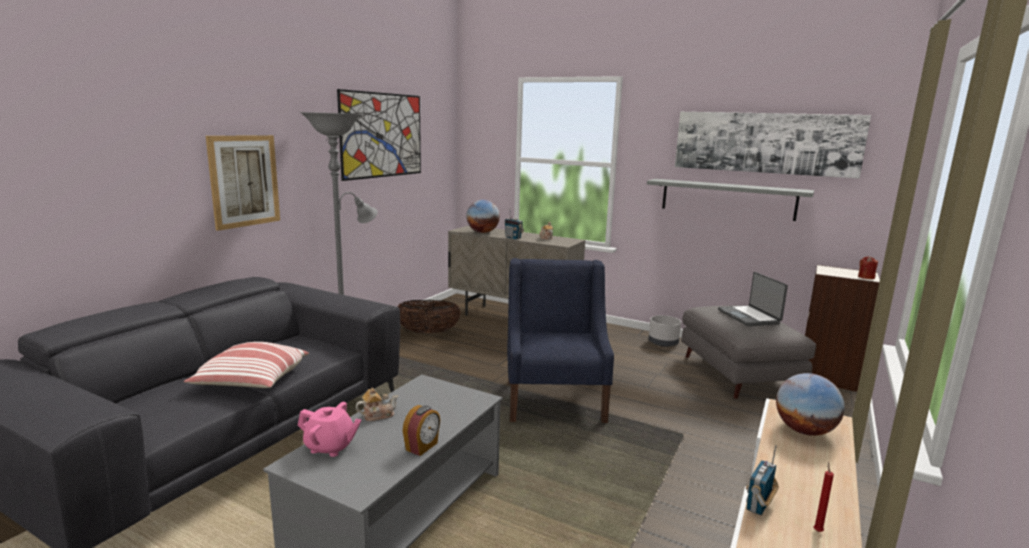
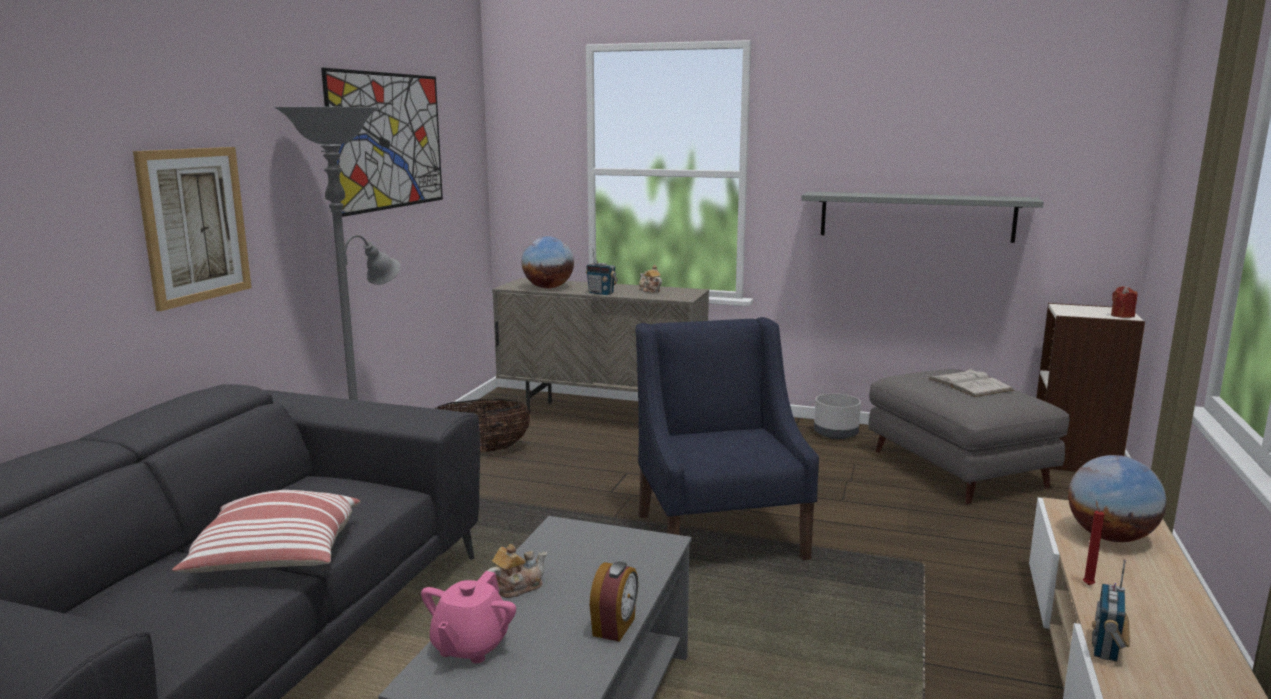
camera: 10 degrees left, 0 degrees up
(330, 447) = (470, 646): pink teapot -> pink teapot turned 105 degrees clockwise
(749, 317) = (970, 384): laptop -> white book
(765, 143) = (967, 132): picture -> none
(817, 530) = (1196, 672): red candle -> red candle (1087, 584)

